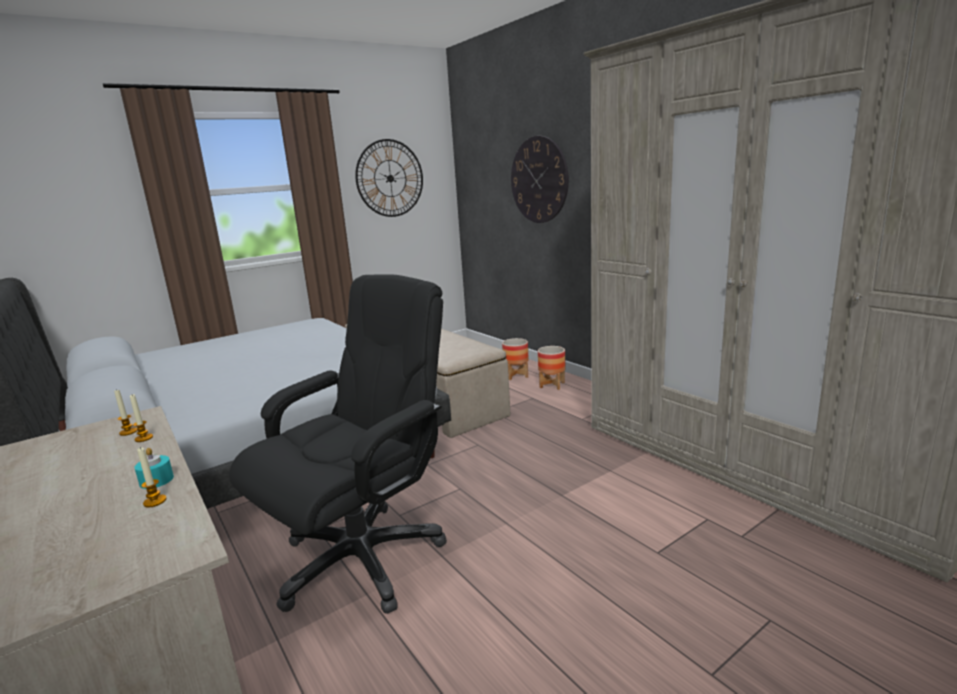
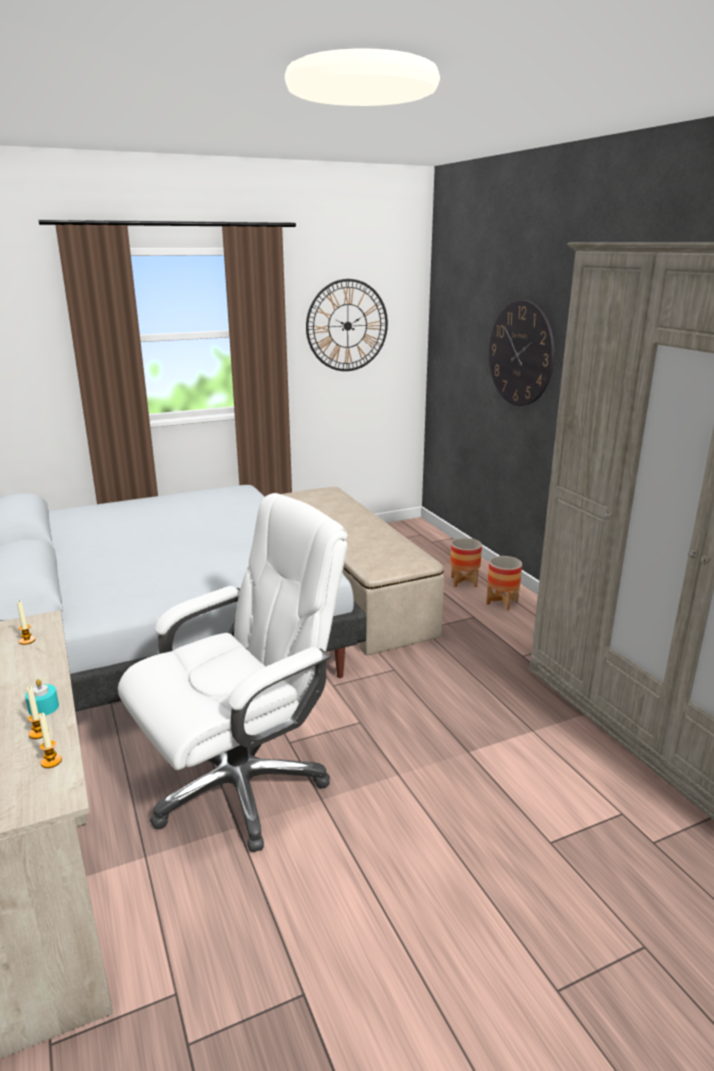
camera: 10 degrees right, 5 degrees up
(144, 438) = (39, 651): candle -> candle (51, 761)
(362, 558) = (241, 785): black office chair -> white office chair

